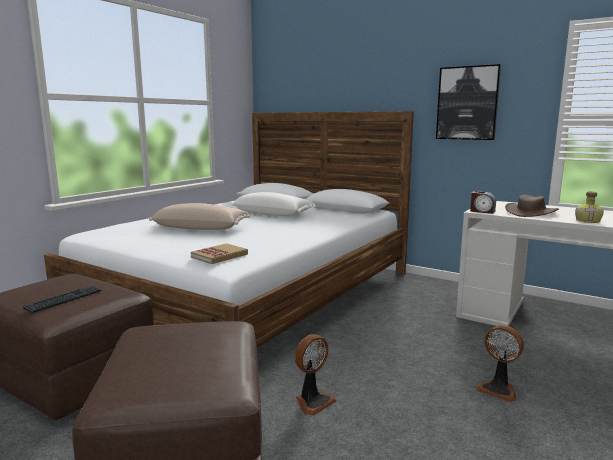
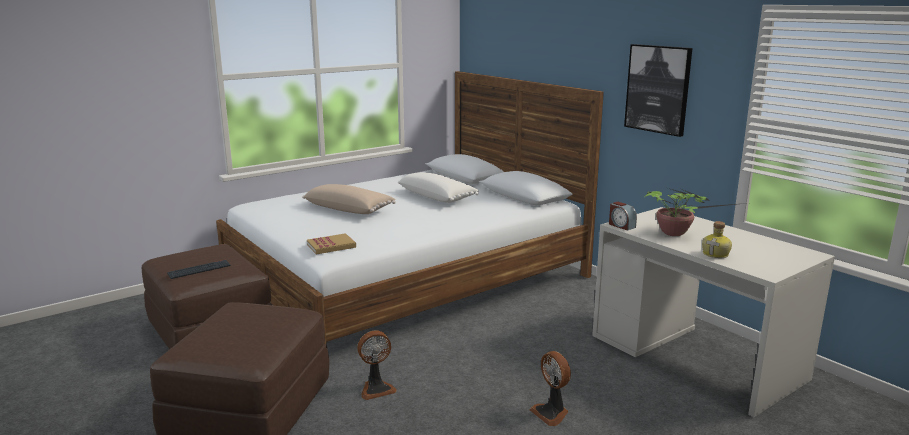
camera: 20 degrees right, 5 degrees up
(531, 212) = (675, 233): brown hat -> potted plant

